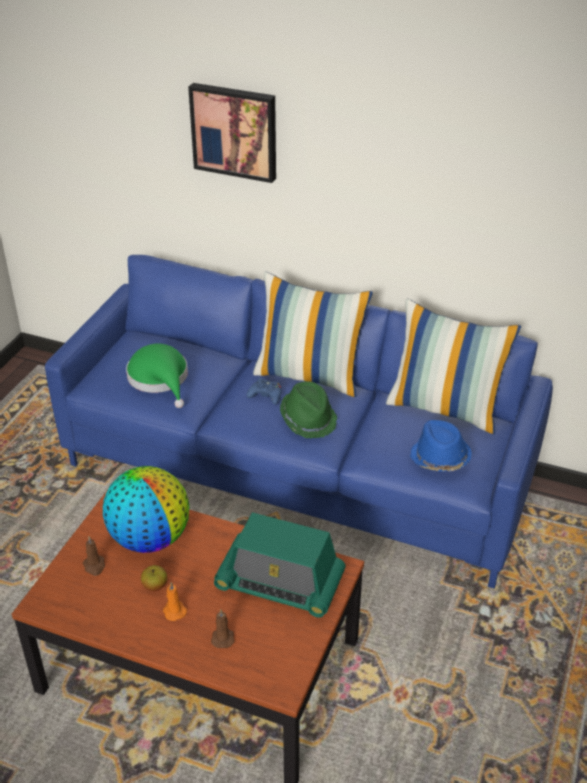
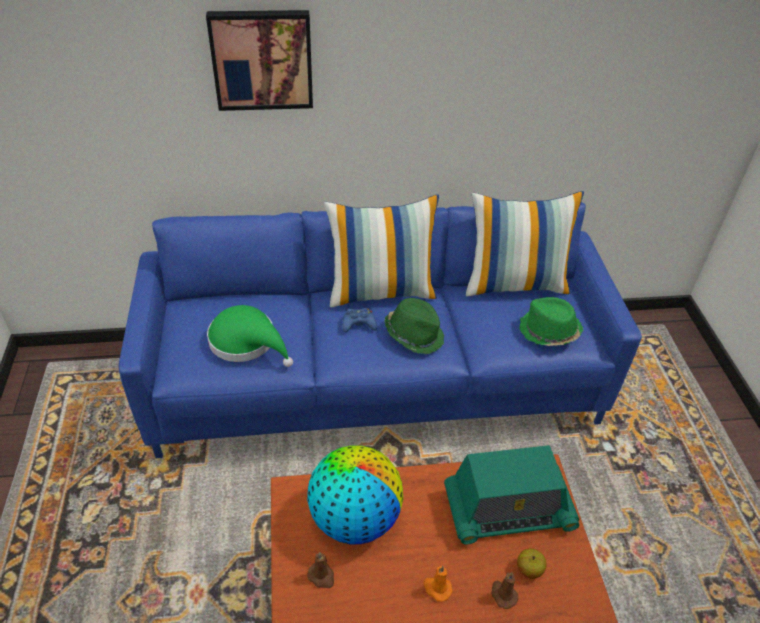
camera: 30 degrees left, 5 degrees up
(155, 586) = (398, 569): apple -> apple (529, 569)
(439, 458) = (548, 331): blue hat -> green hat

